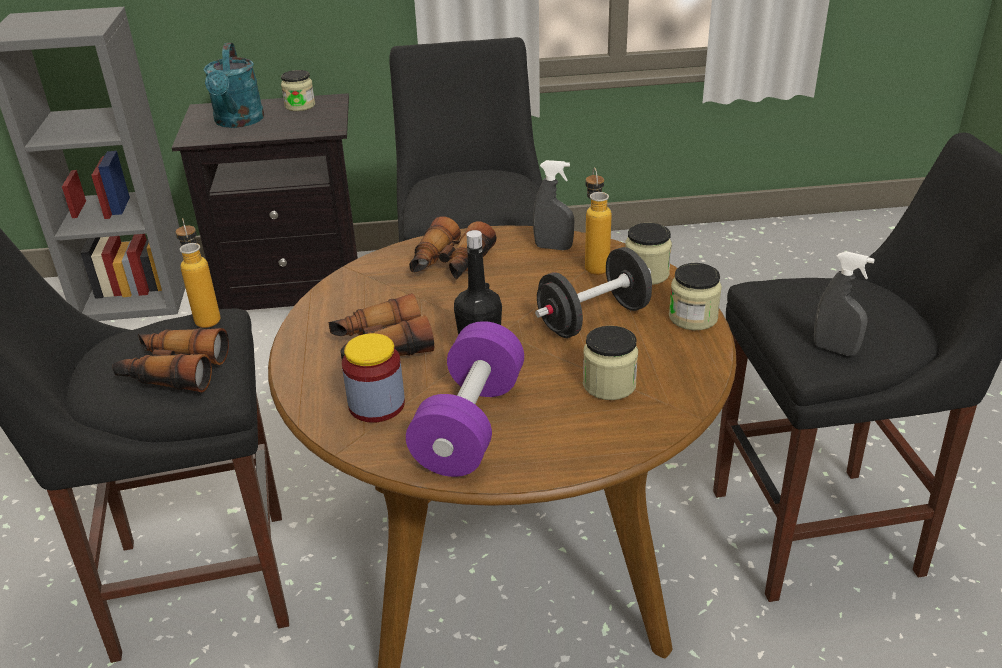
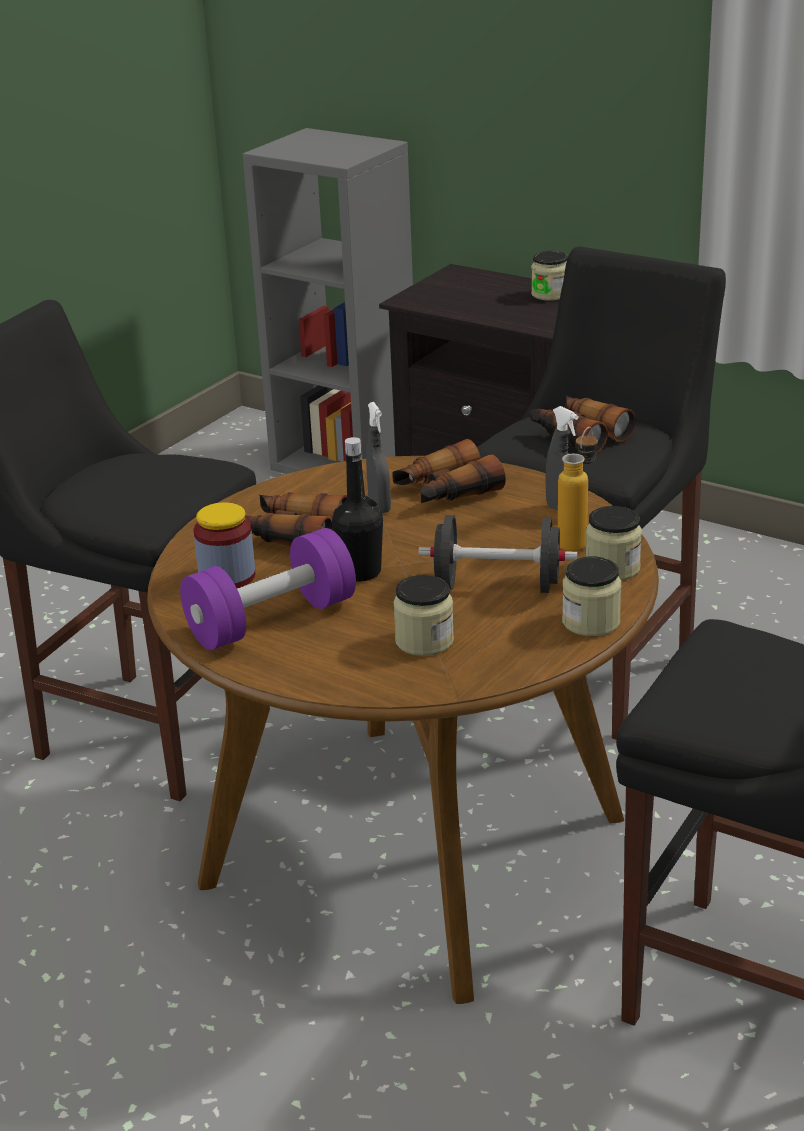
camera: 40 degrees right, 5 degrees down
(173, 371) = (133, 495): binoculars -> binoculars (578, 435)
(206, 316) = (208, 462): bottle -> none
(238, 122) = (469, 295): turquoise watering can -> none
(835, 349) = (695, 710): grey spray bottle -> grey spray bottle (379, 506)

